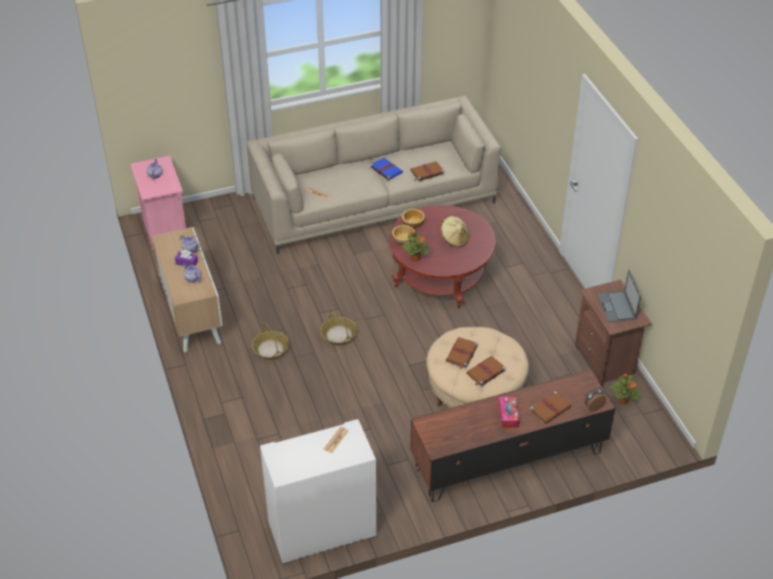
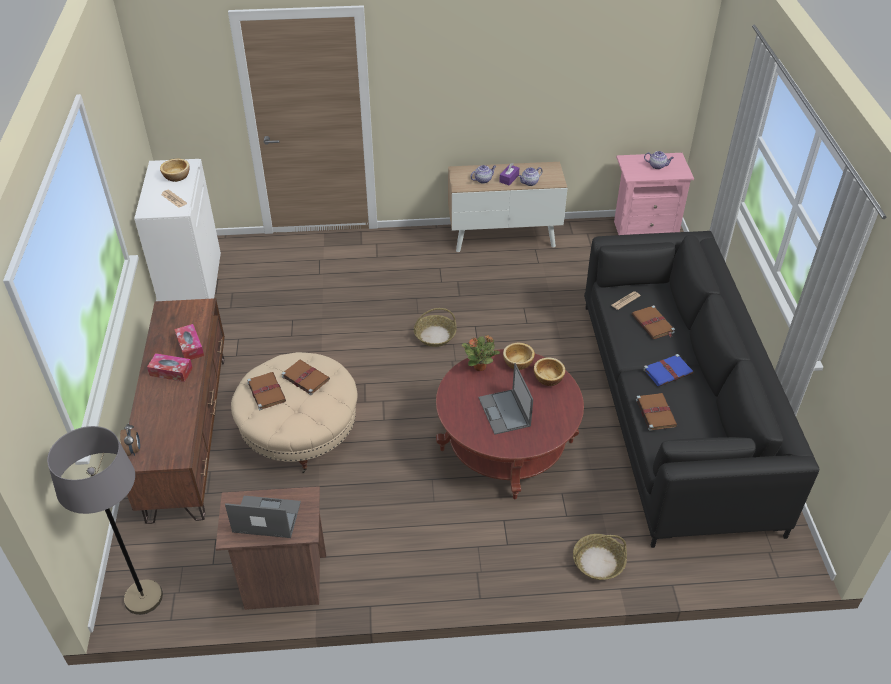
camera: 105 degrees right, 0 degrees up
(271, 349) = (433, 283): basket -> basket (598, 562)
(297, 452) = (177, 176): none -> bowl
(374, 201) = (674, 410): beige sofa -> black sofa
(454, 239) = (504, 412): beige hat -> laptop
(476, 413) = (190, 346): none -> tissue box
(550, 408) = (156, 411): brown book -> brown book (653, 324)
(623, 400) = (207, 578): potted plant -> none
(655, 429) = (143, 597): none -> grey floor lamp

